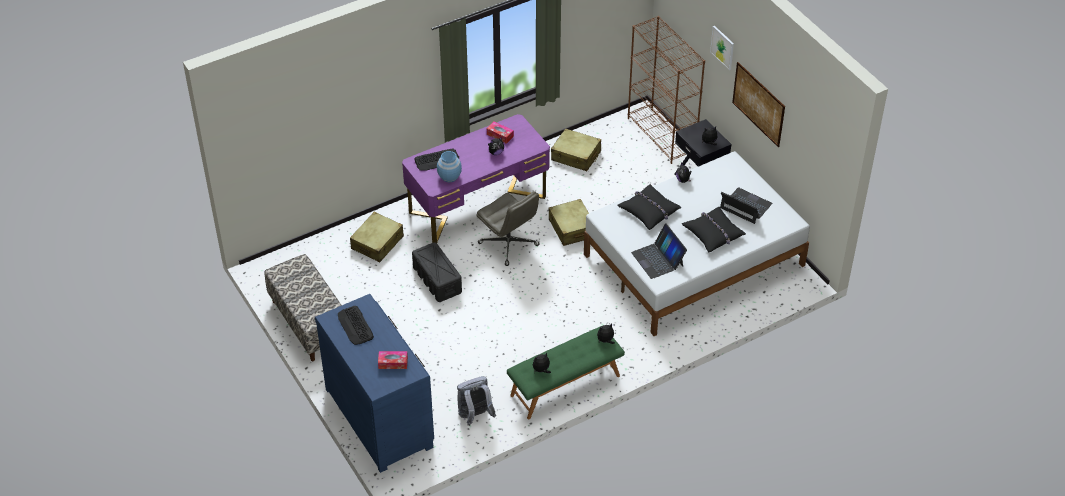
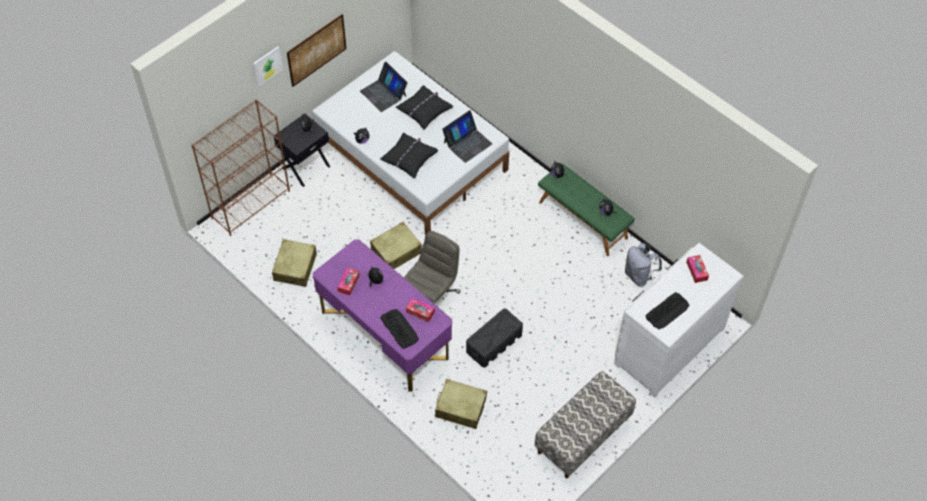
camera: 105 degrees left, 10 degrees up
(380, 416) = (667, 345): blue dresser -> white dresser
(449, 176) = (420, 312): blue vase -> tissue box
(745, 206) = (383, 93): laptop -> laptop turned 60 degrees counterclockwise

